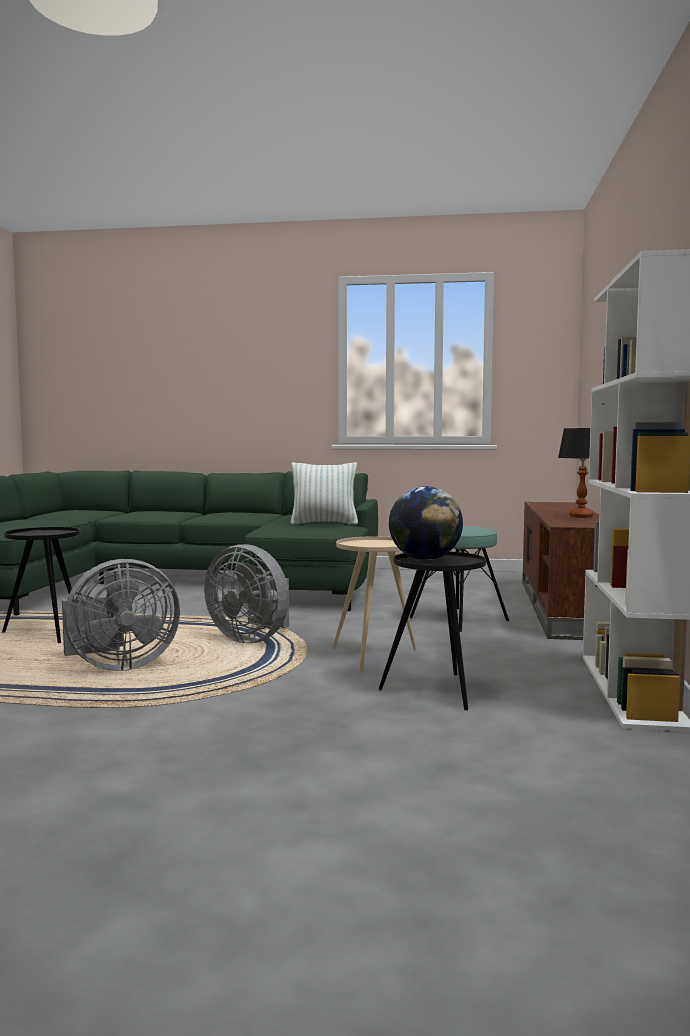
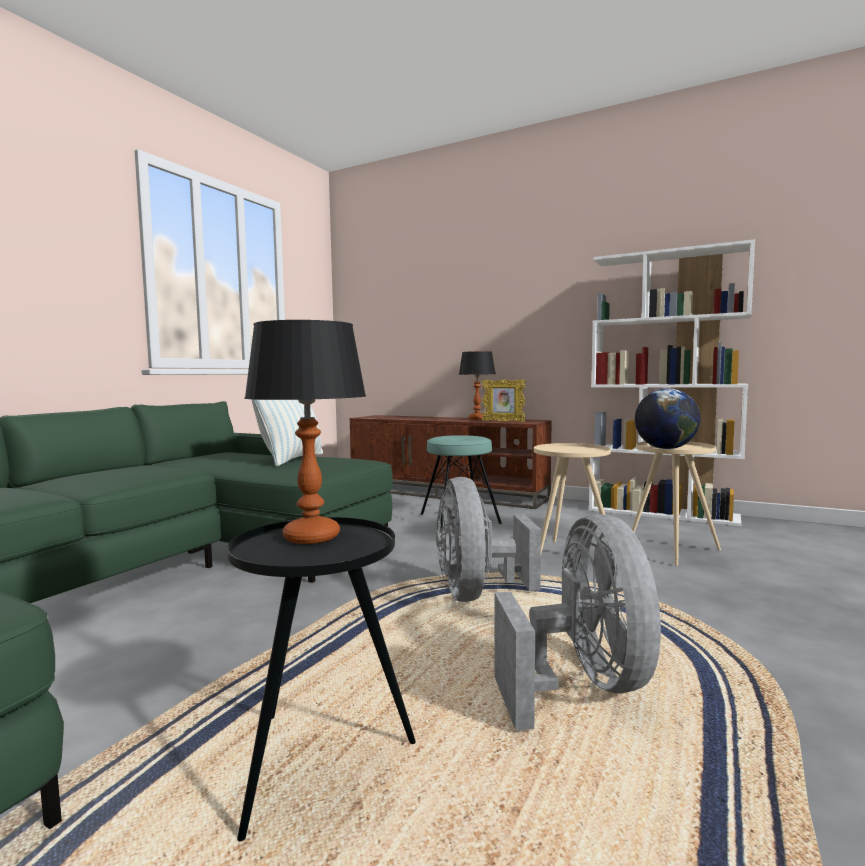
camera: 70 degrees left, 0 degrees up
(55, 533) = (311, 537): none -> table lamp
(252, 639) = (477, 594): grey fan -> grey fan turned 120 degrees clockwise
(438, 690) = (671, 550): black side table -> beige side table
(561, 521) = (503, 421): none -> picture frame

